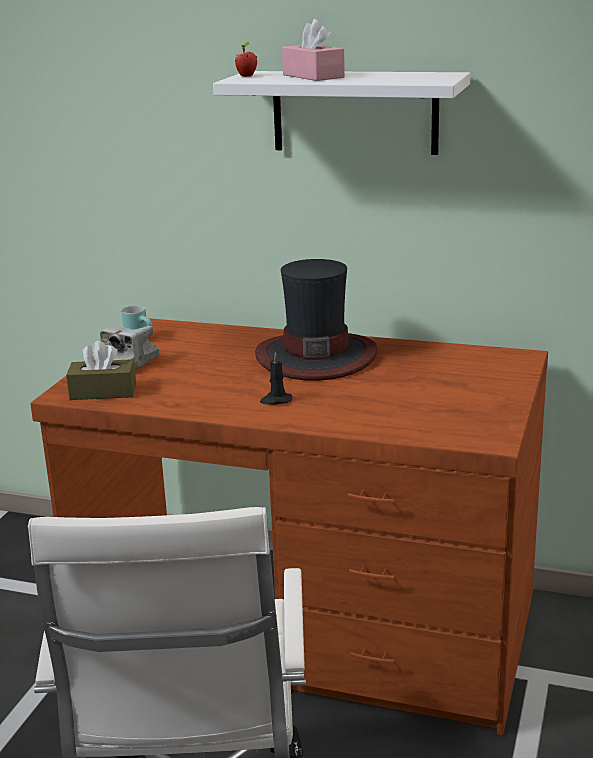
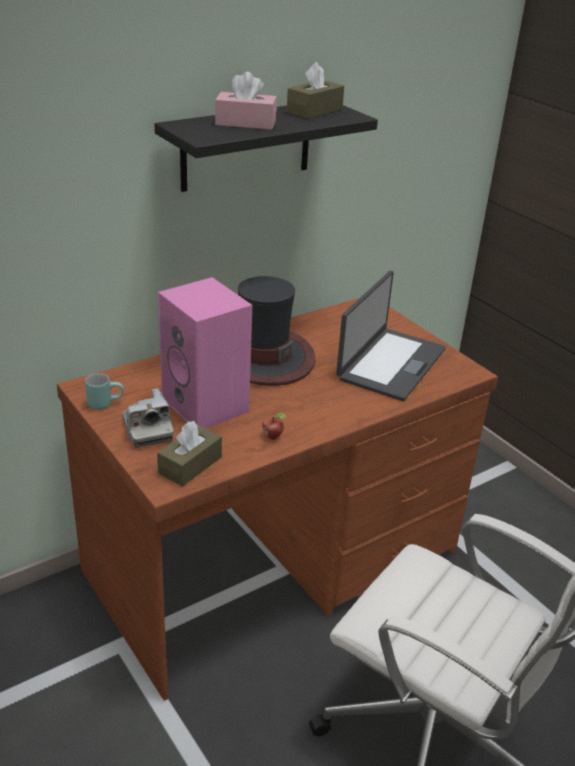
camera: 55 degrees left, 10 degrees up
(200, 366) = (207, 405): none -> pink speaker
(247, 76) = (191, 131): apple -> apple (273, 437)
(276, 400) = (315, 406): black candle -> none
(354, 112) = (246, 145): white shelf -> black shelf
(413, 76) = (314, 111): none -> brown tissue box
(422, 402) = (390, 363): none -> laptop

